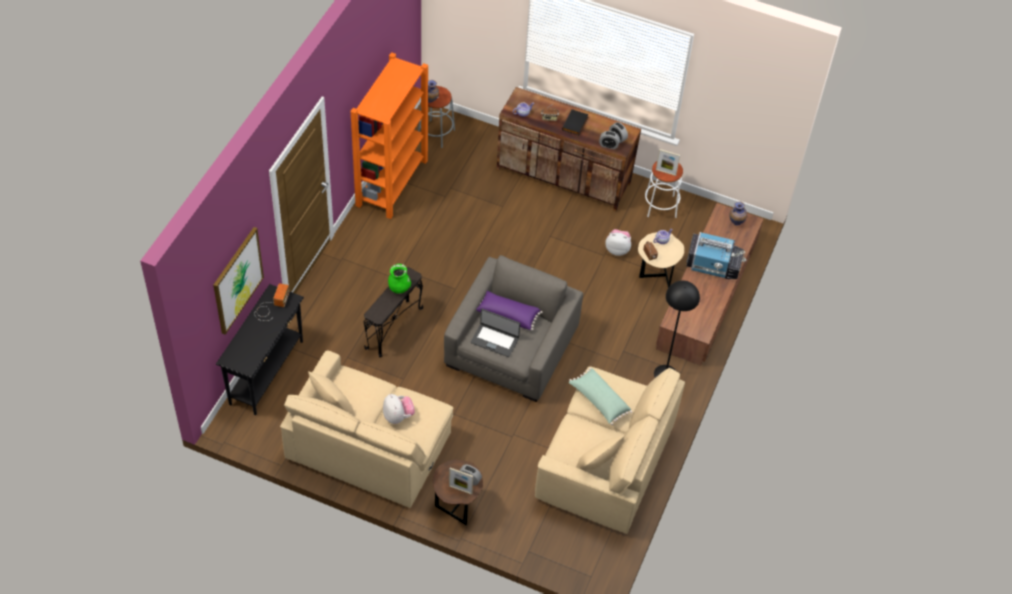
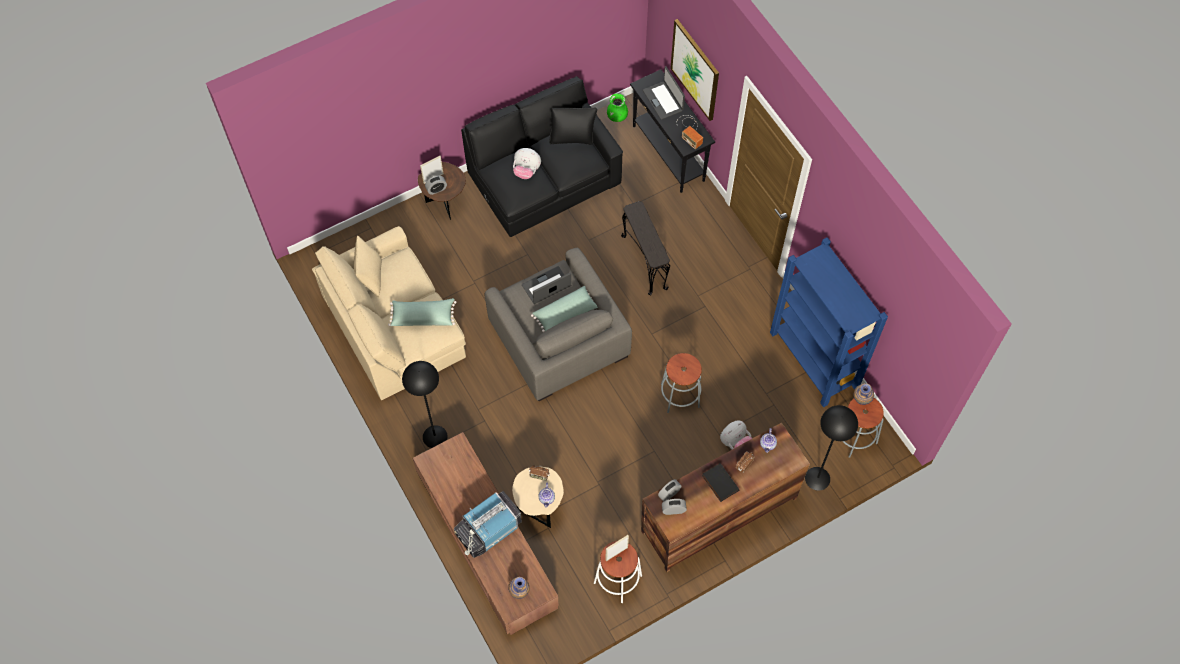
camera: 130 degrees right, 10 degrees up
(252, 342) = (663, 100): none -> laptop
(369, 447) = (544, 181): beige sofa -> black sofa
(392, 182) = (814, 359): orange bookcase -> blue bookcase
(399, 288) = (650, 242): green vase -> green vase (617, 116)
(486, 138) = (817, 478): none -> black floor lamp
(492, 244) = (680, 395): none -> grey stool
(508, 314) = (565, 315): purple pillow -> green pillow
(617, 249) = (595, 498): plush toy -> plush toy (735, 442)

